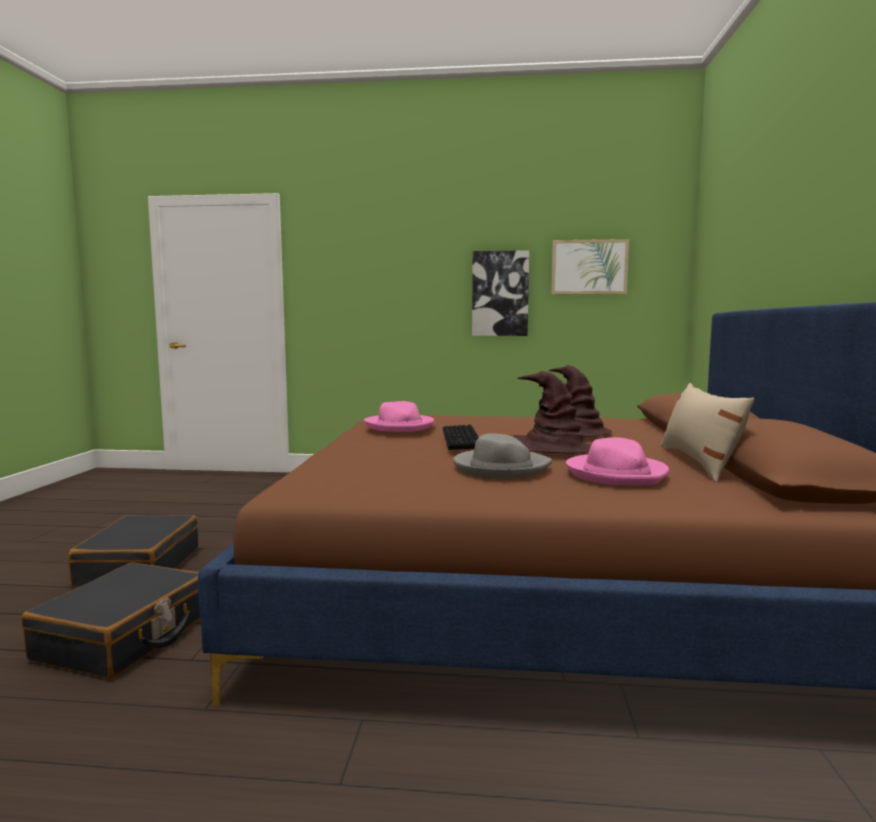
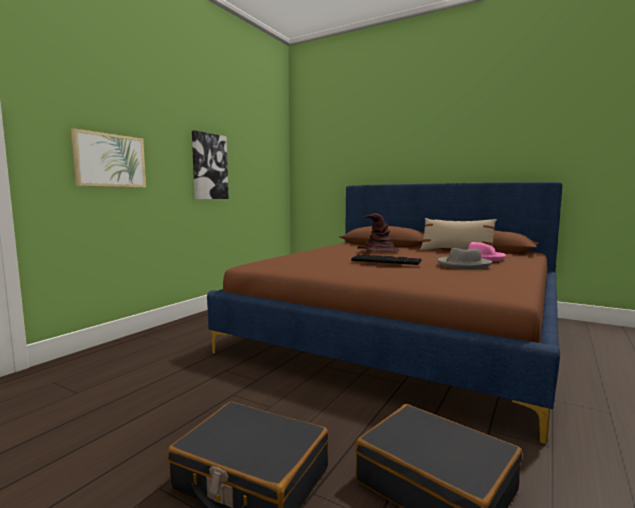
camera: 65 degrees left, 0 degrees up
(400, 426) = (328, 263): pink hat -> none
(551, 447) = (419, 256): brown hat -> none
(589, 267) = (252, 153): picture -> picture (110, 160)

